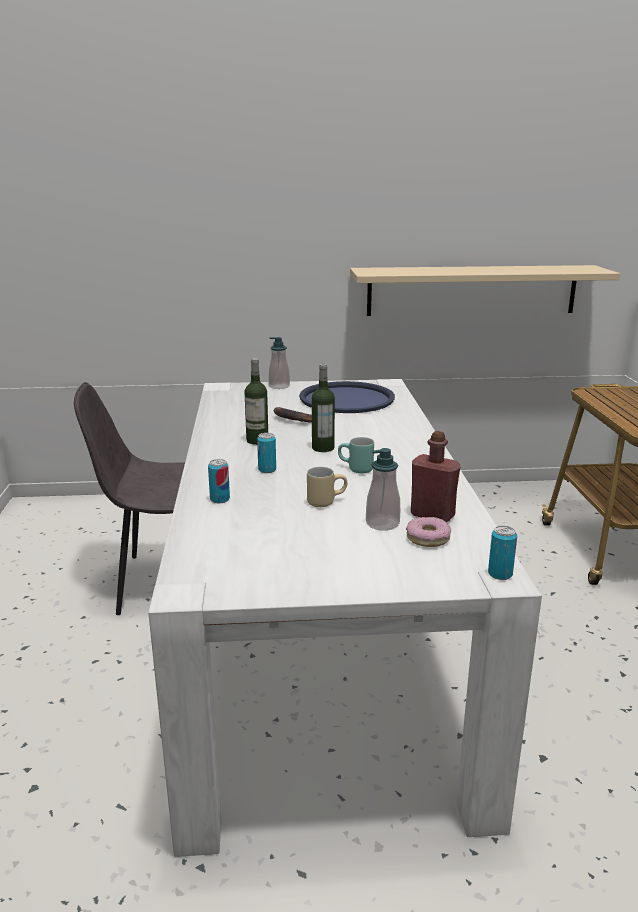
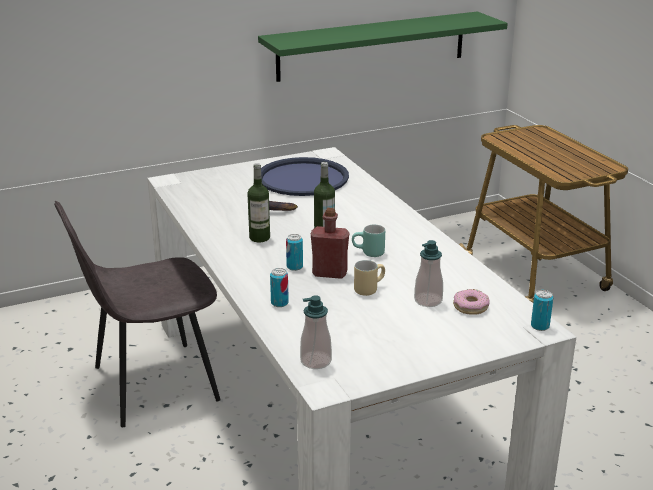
camera: 20 degrees left, 5 degrees up
(279, 386) = (226, 172): soap dispenser -> soap dispenser (316, 361)
(432, 515) = (460, 286): red bottle -> red bottle (329, 273)
(472, 290) = (372, 46): beige shelf -> green shelf

